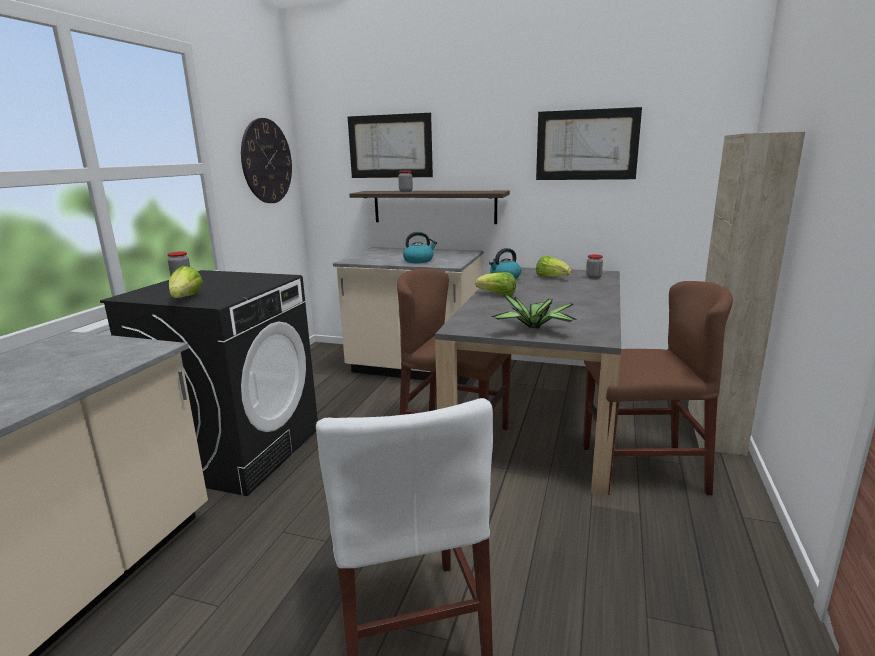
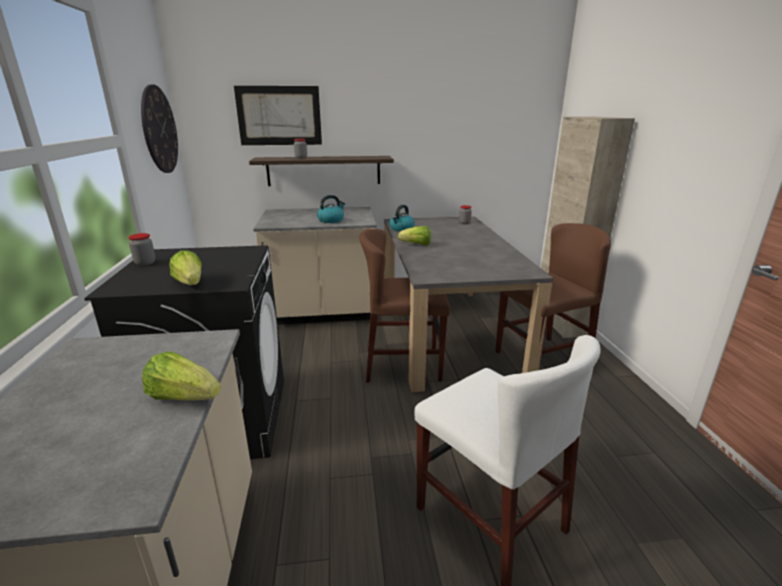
camera: 25 degrees left, 5 degrees up
(535, 328) = (480, 270): potted plant -> none
(551, 278) = (436, 226): lettuce -> lettuce (184, 397)
(586, 145) = (449, 119): picture -> none

